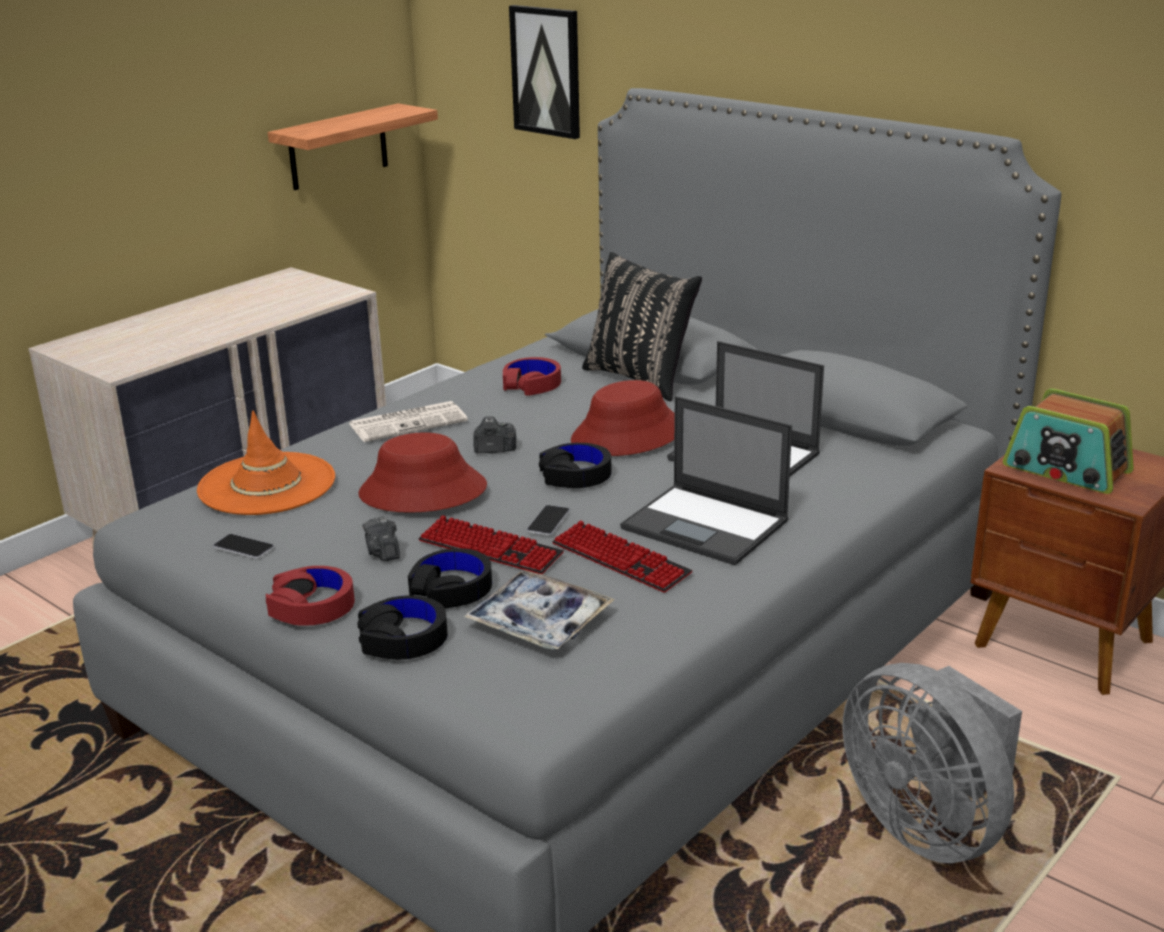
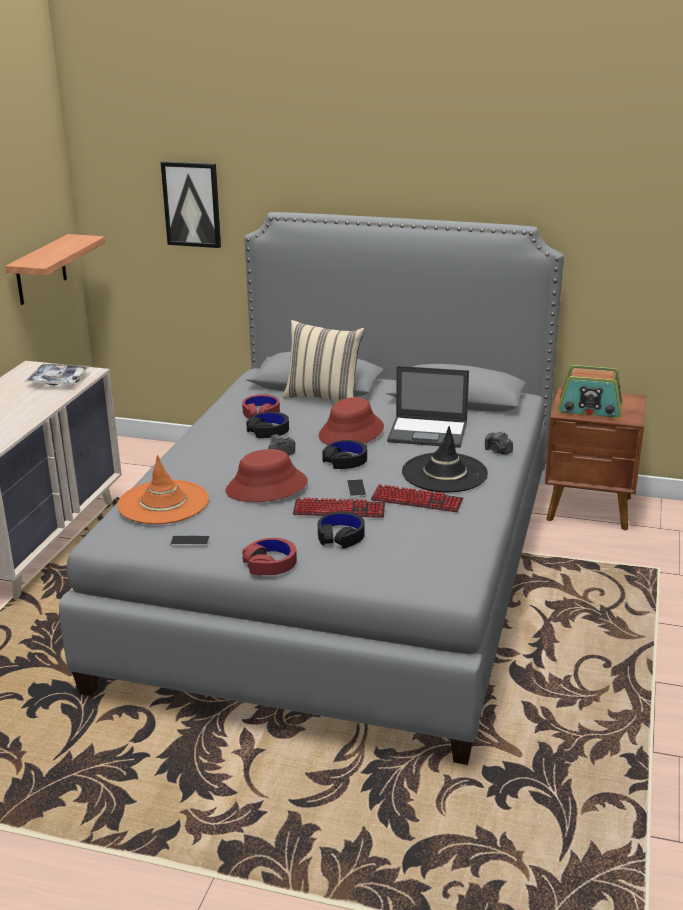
camera: 25 degrees left, 0 degrees up
(383, 552) = (278, 526): camera -> camera (498, 451)
(403, 639) = (343, 567): black headphones -> black headphones (268, 431)
(409, 422) = (209, 449): newspaper -> none
(539, 622) = (406, 542): tray -> tray (58, 381)
(641, 378) = (324, 397): black pillow -> beige pillow
(706, 525) = (444, 473): laptop -> black hat
(928, 826) = (588, 615): grey fan -> none

